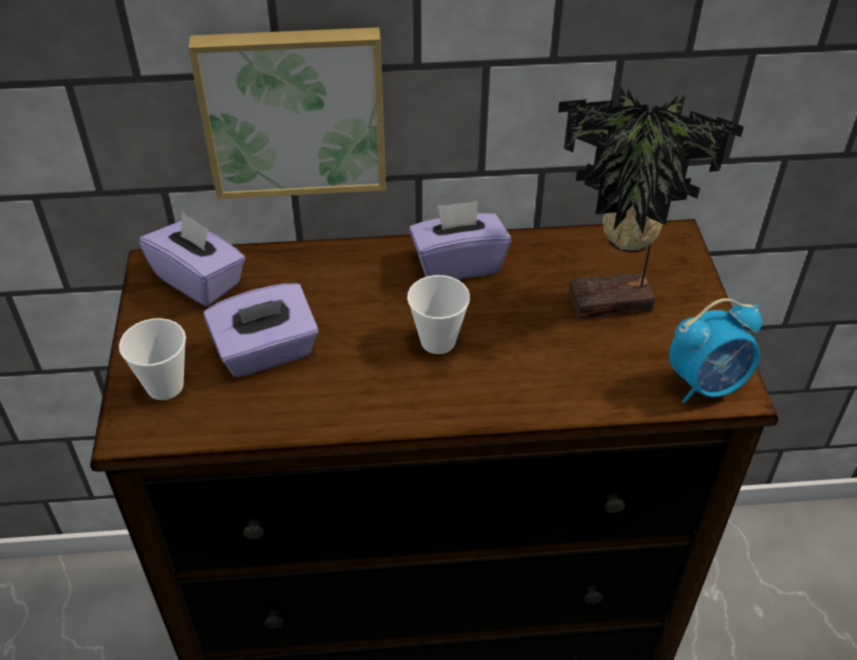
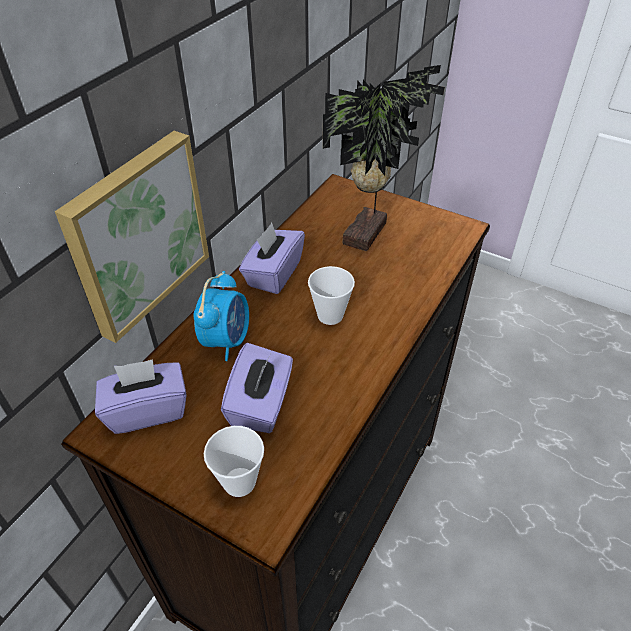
camera: 55 degrees left, 0 degrees up
(707, 384) = (452, 233): alarm clock -> alarm clock (226, 340)

